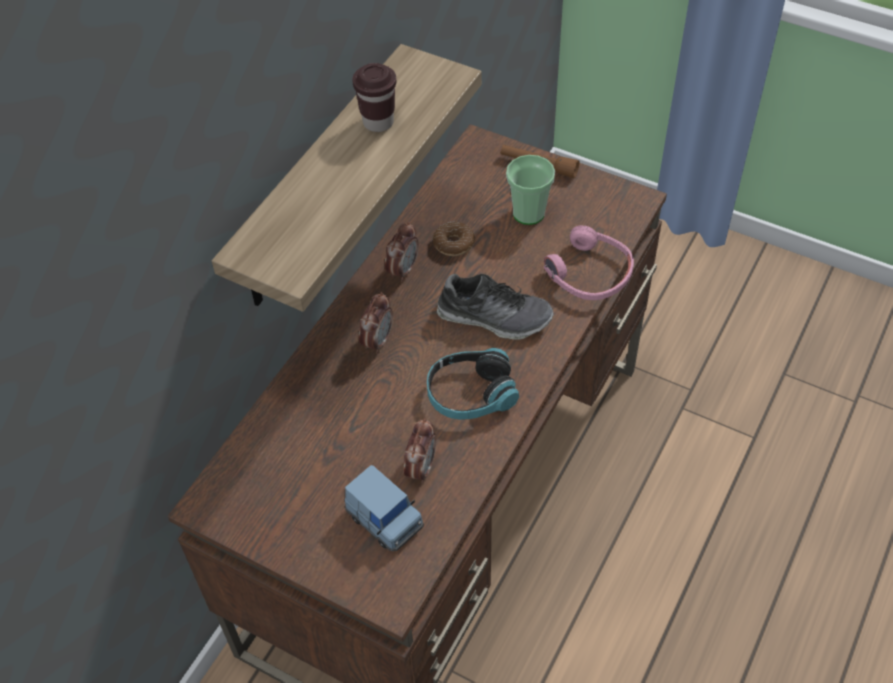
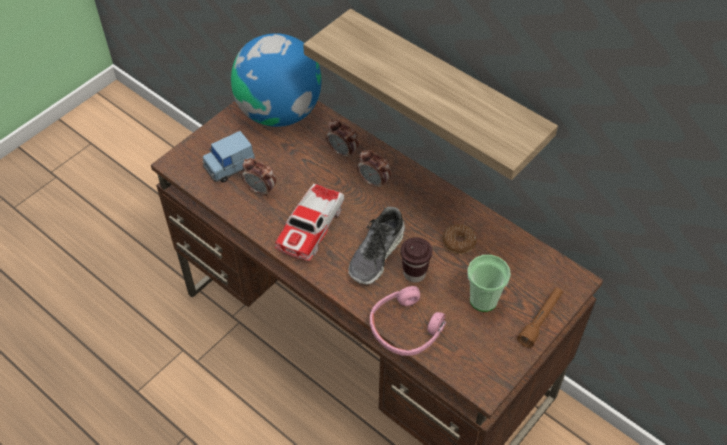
camera: 100 degrees right, 0 degrees up
(258, 483) = (279, 111): none -> globe
(378, 122) = (462, 99): brown cup -> brown cup (414, 273)
(403, 270) = (438, 206): alarm clock -> alarm clock (342, 152)
(471, 394) = (311, 227): headphones -> toy car

